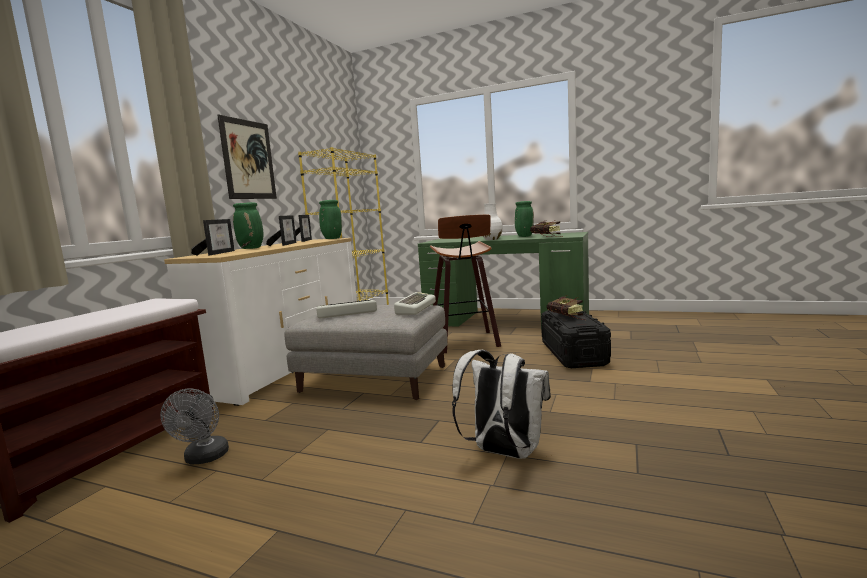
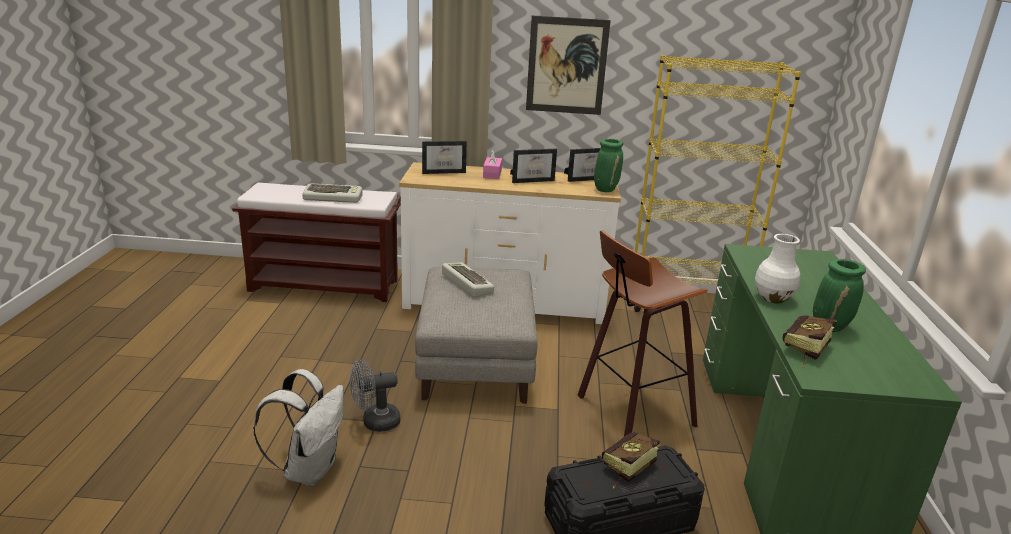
camera: 70 degrees right, 15 degrees up
(204, 458) = (312, 324): grey fan -> grey fan (375, 422)
(252, 248) = (492, 174): green vase -> pink tissue box
(415, 308) = (489, 318): keyboard -> keyboard (334, 197)

